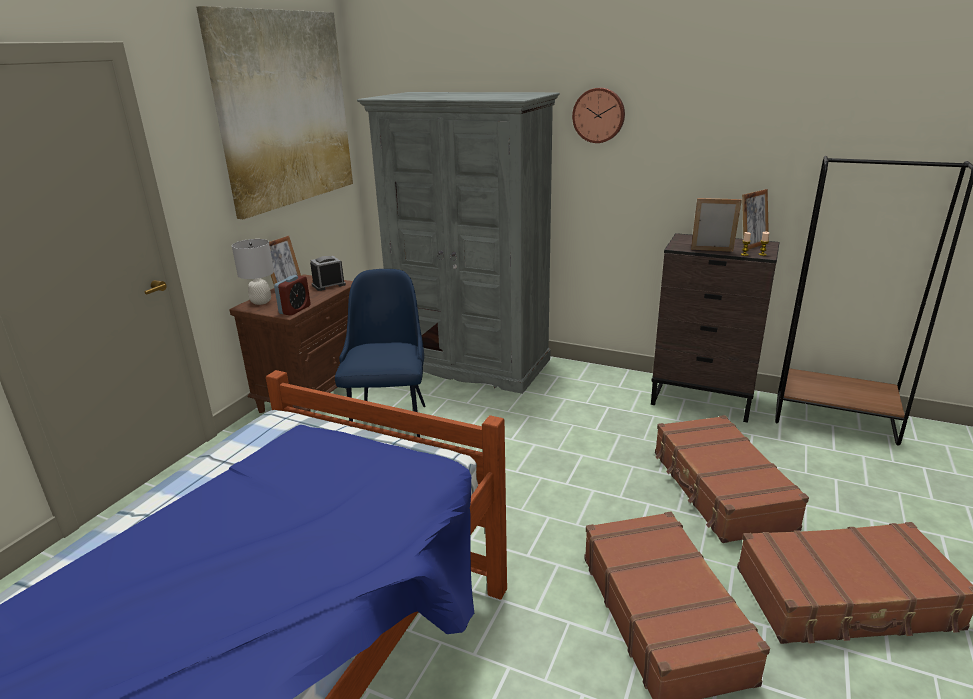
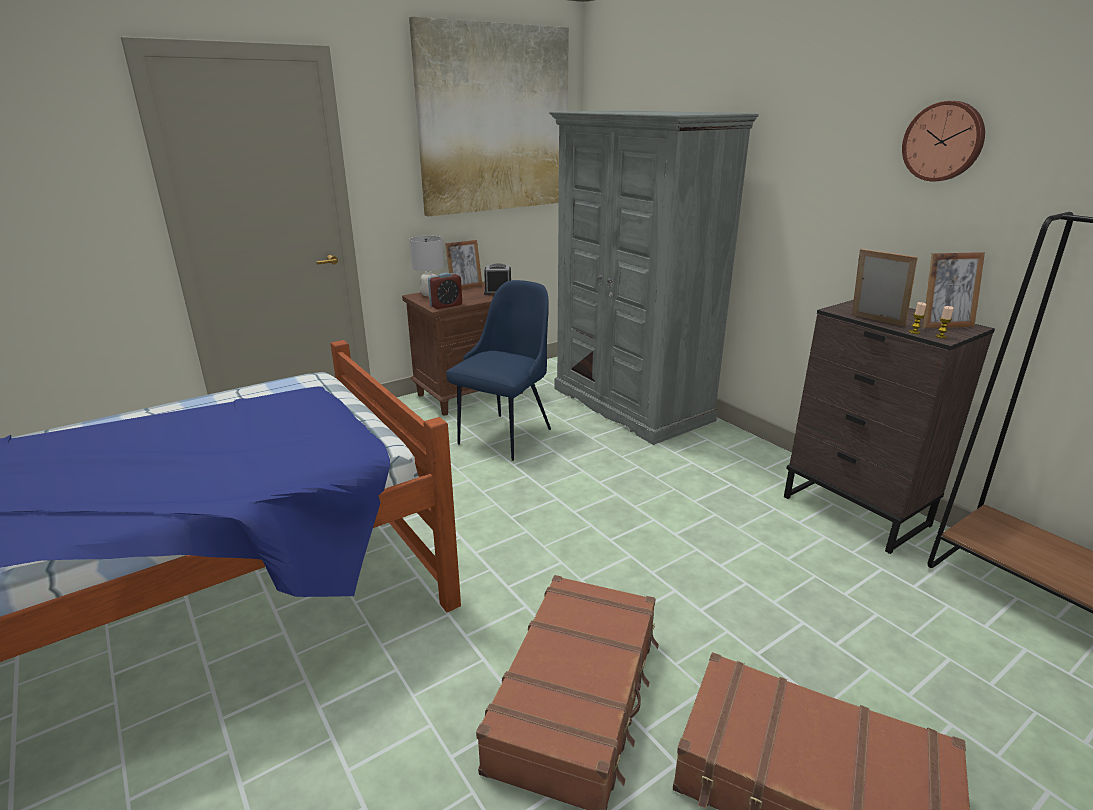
camera: 30 degrees right, 0 degrees up
(599, 115) = (799, 142): wall clock -> wall clock (944, 141)
(720, 489) = (774, 609): brown suitcase -> none

